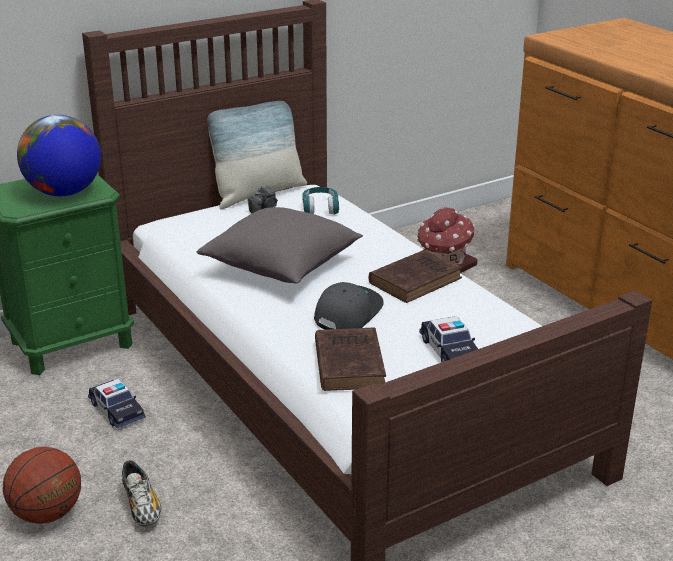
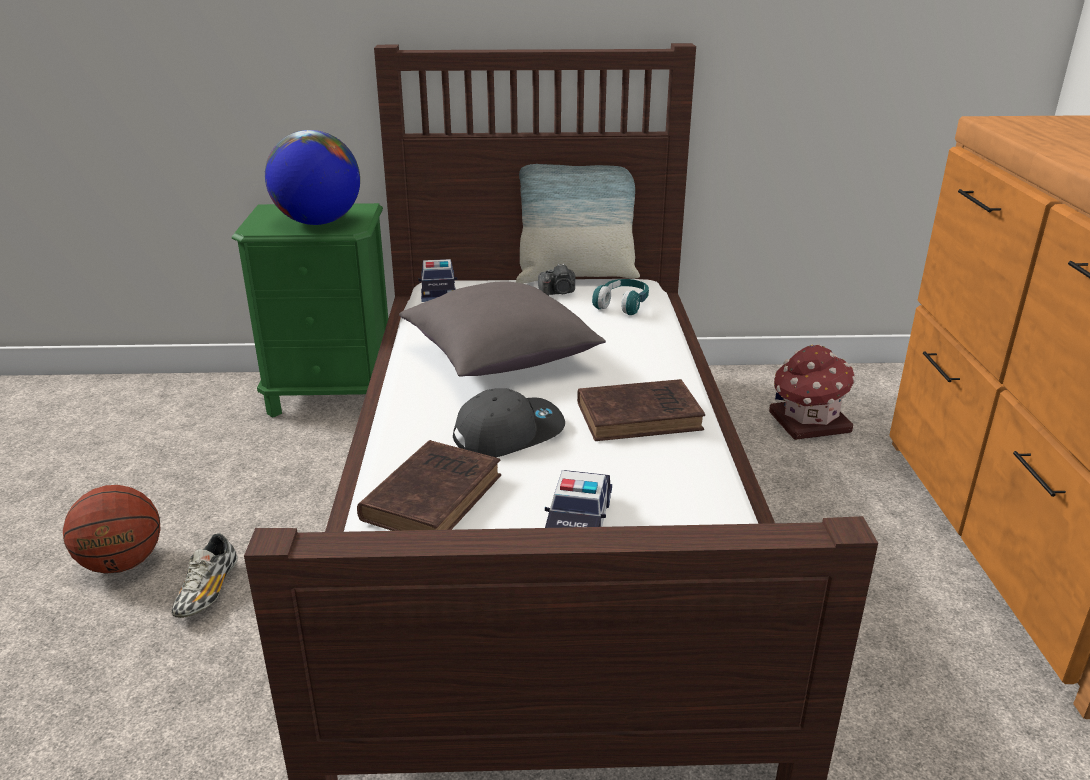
camera: 30 degrees right, 0 degrees up
(116, 410) = (298, 476): toy car -> toy car (438, 291)

